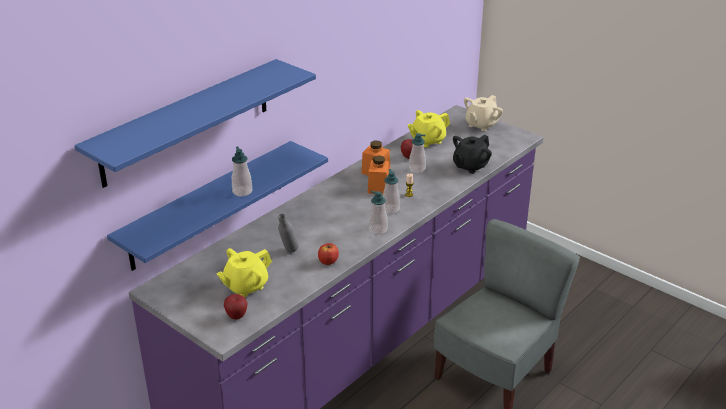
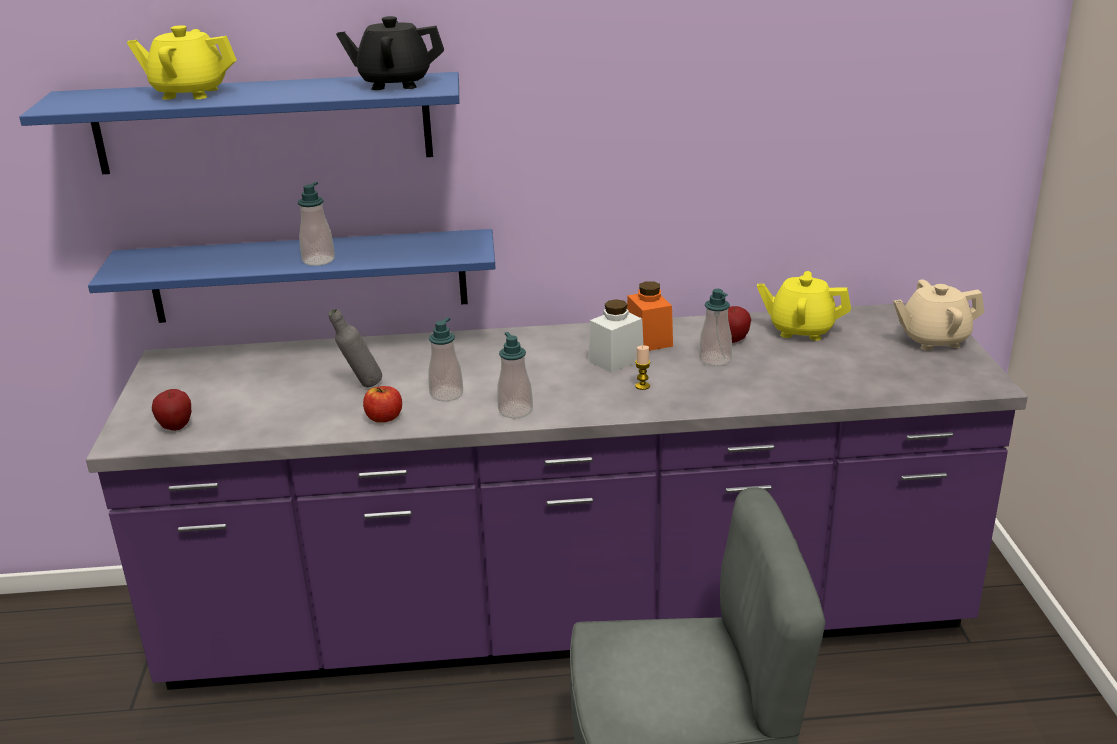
camera: 45 degrees right, 5 degrees down
(245, 286) = (248, 400): yellow teapot -> yellow teapot (189, 93)
(378, 187) = (616, 360): orange jar -> white jar
(390, 209) = (581, 393): soap dispenser -> soap dispenser (446, 394)
(470, 166) = (809, 387): black teapot -> black teapot (394, 84)

